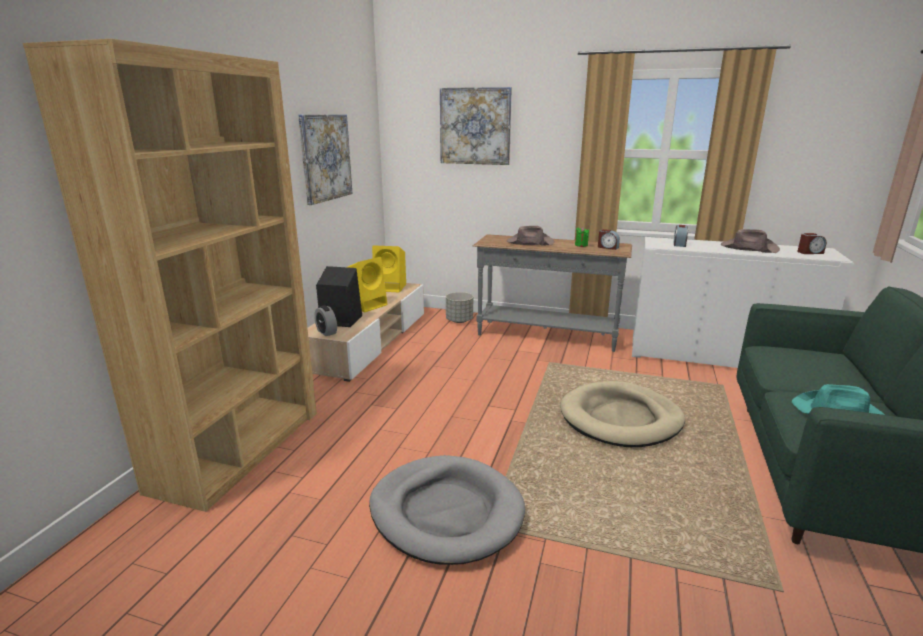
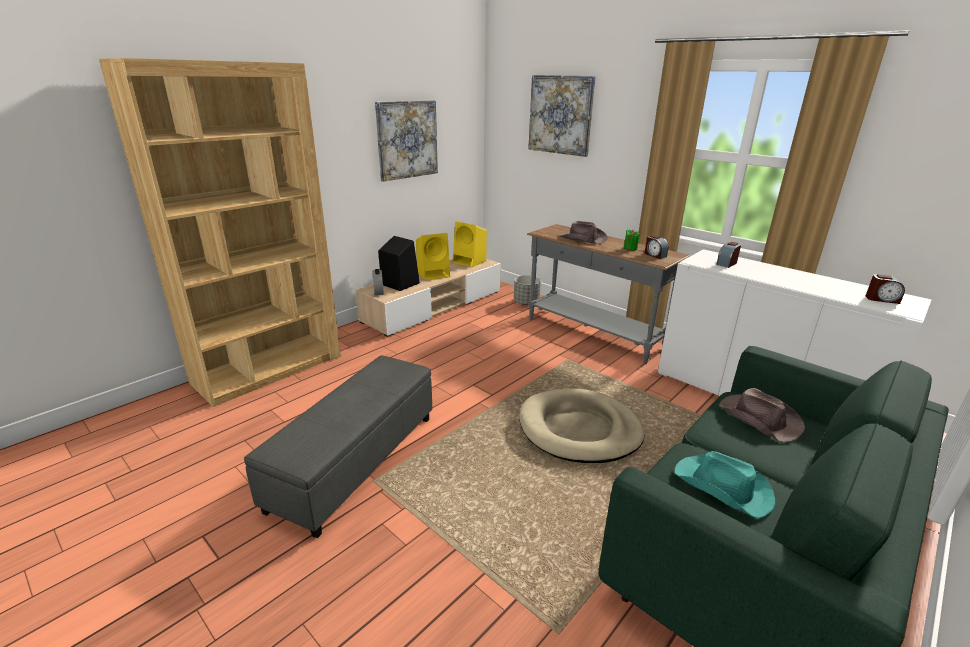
camera: 25 degrees right, 5 degrees up
(446, 512) = (355, 460): grey dog bed -> grey ottoman
(748, 248) = (806, 281): brown hat -> brown hat (758, 418)

